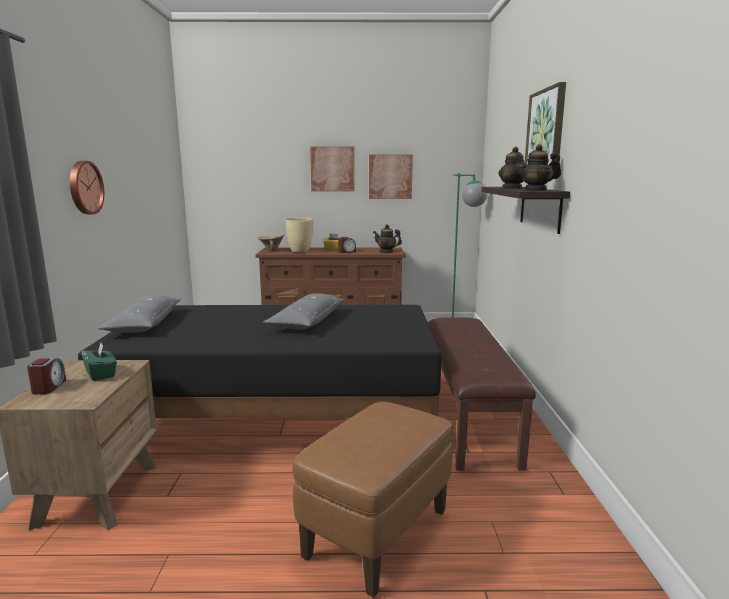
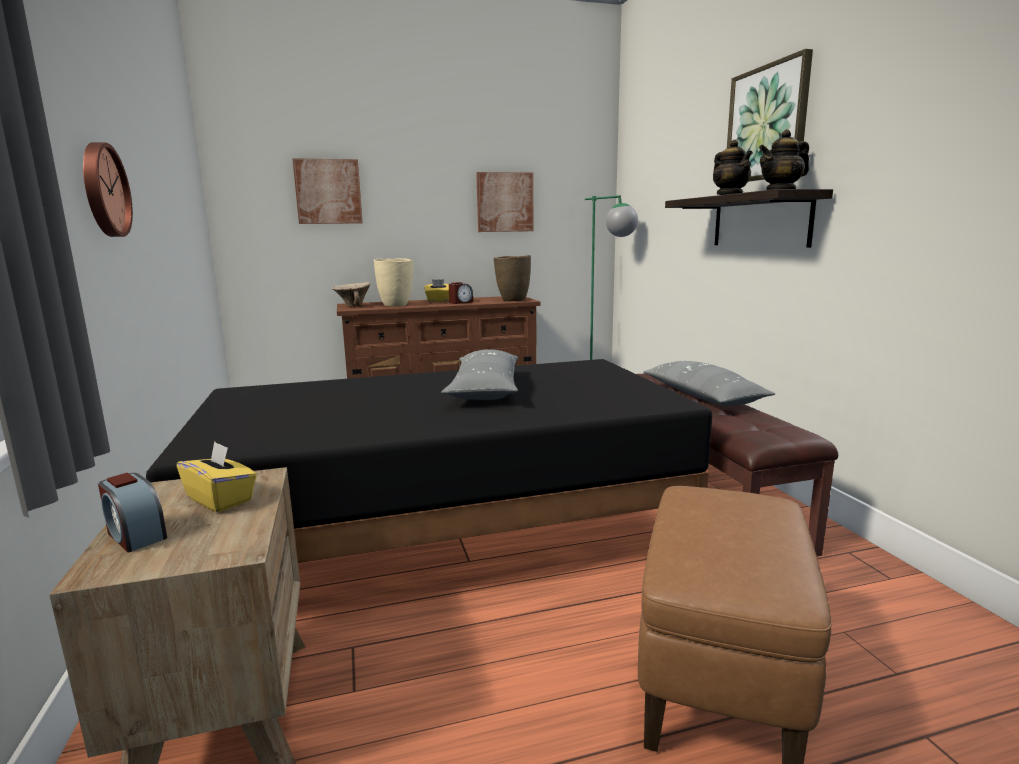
camera: 15 degrees left, 0 degrees up
(49, 387) = (135, 535): alarm clock -> alarm clock turned 150 degrees clockwise
(101, 374) = (221, 499): green tissue box -> yellow tissue box
(145, 324) = (231, 415): grey pillow -> grey pillow (702, 396)
(332, 169) = (428, 191): picture -> picture (328, 192)
(387, 251) = (513, 300): teapot -> brown vase

